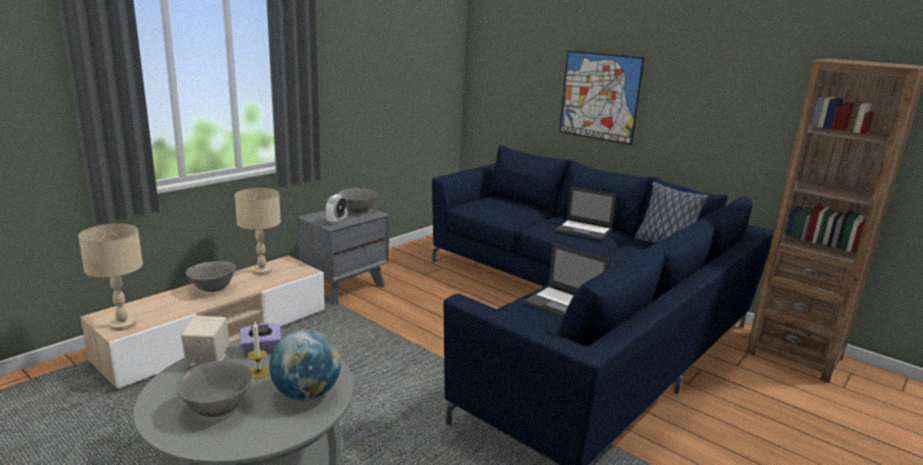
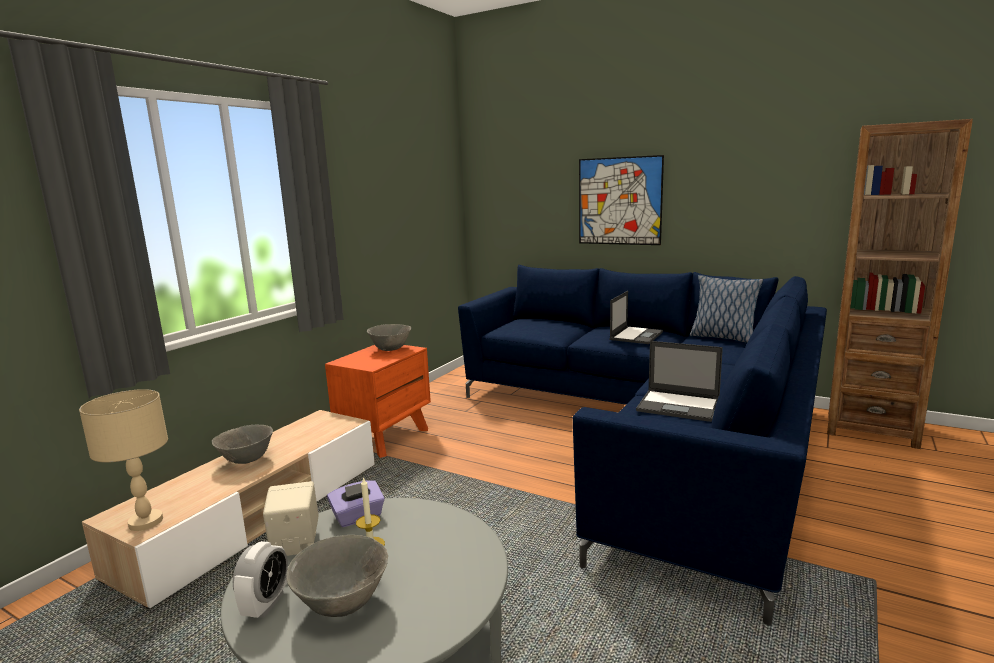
camera: 10 degrees left, 5 degrees down
(262, 271) = (297, 431): beige table lamp -> none
(307, 394) = (449, 560): globe -> none
(336, 221) = (373, 362): alarm clock -> alarm clock (266, 604)
(345, 287) = (385, 437): grey nightstand -> orange nightstand
(584, 230) = (636, 335): laptop -> laptop turned 75 degrees counterclockwise

